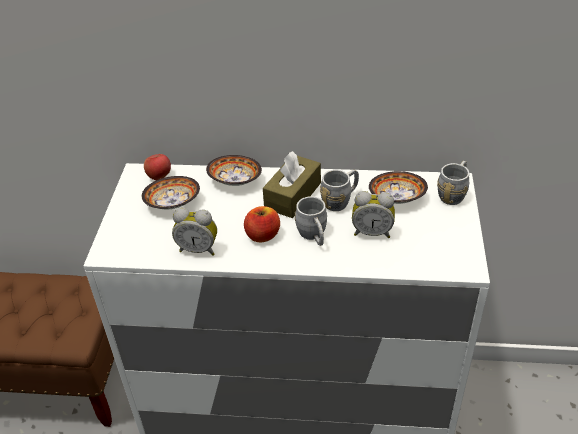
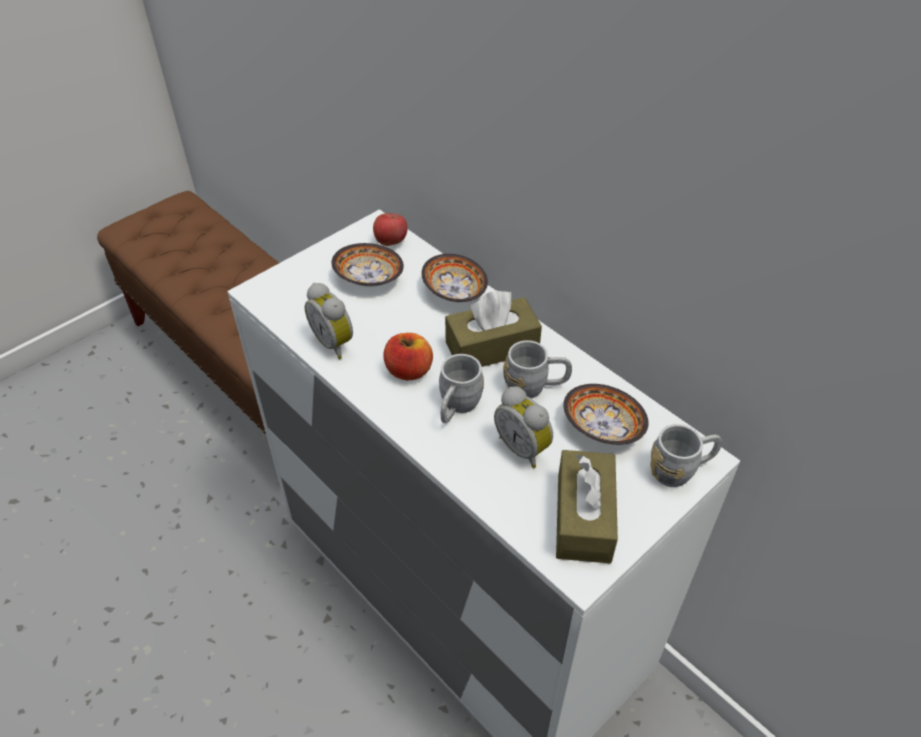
camera: 40 degrees right, 5 degrees up
(439, 243) = (583, 517): none -> brown tissue box

